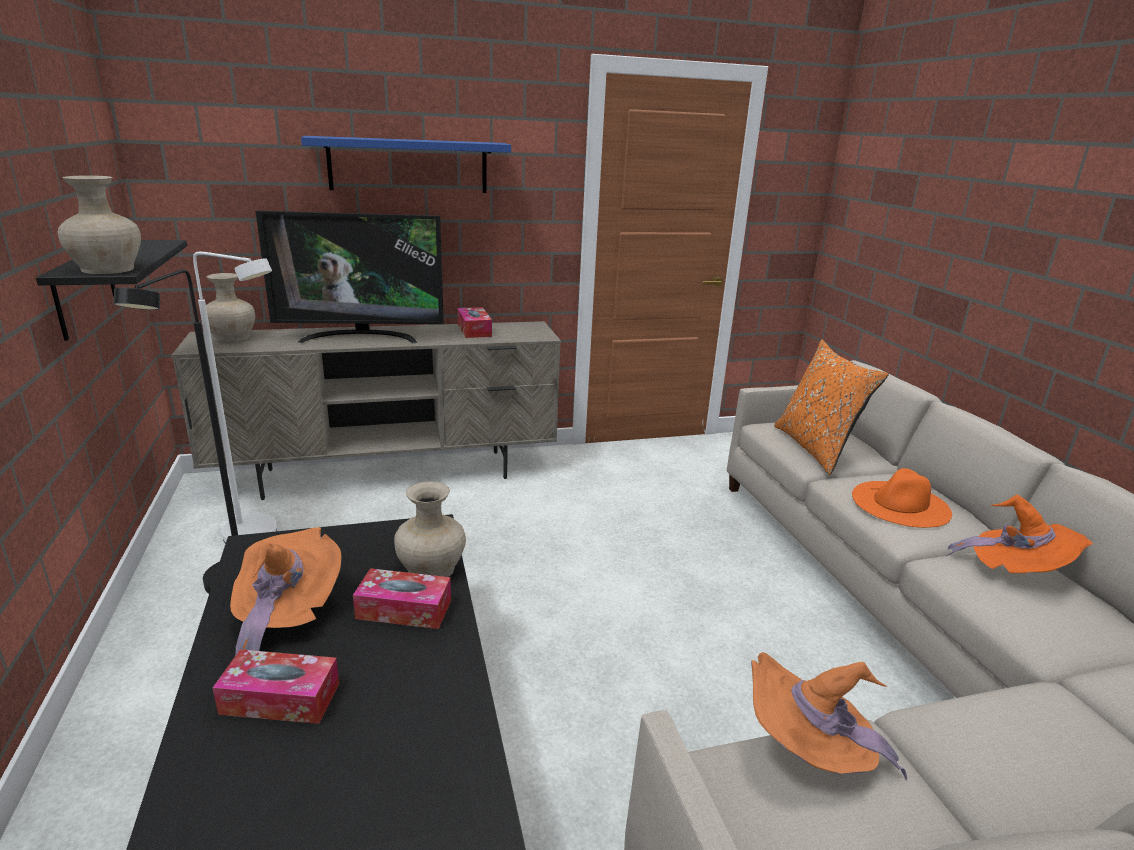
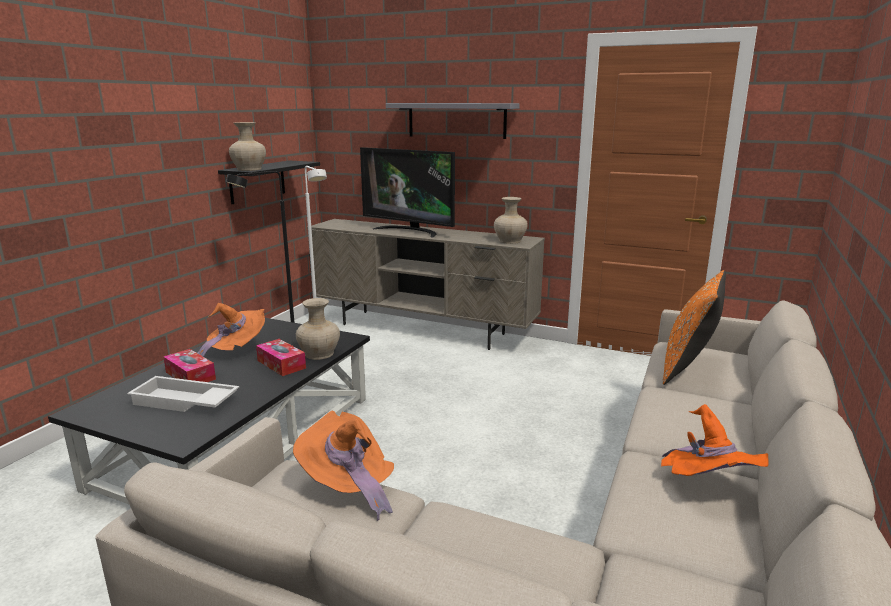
camera: 40 degrees right, 5 degrees down
(233, 337) = (347, 223): beige vase -> beige vase (510, 241)
(354, 754) = (183, 402): none -> white tray
(408, 165) = (456, 120): blue shelf -> grey shelf
(474, 330) = (484, 236): tissue box -> none
(900, 503) = (689, 416): orange hat -> none

